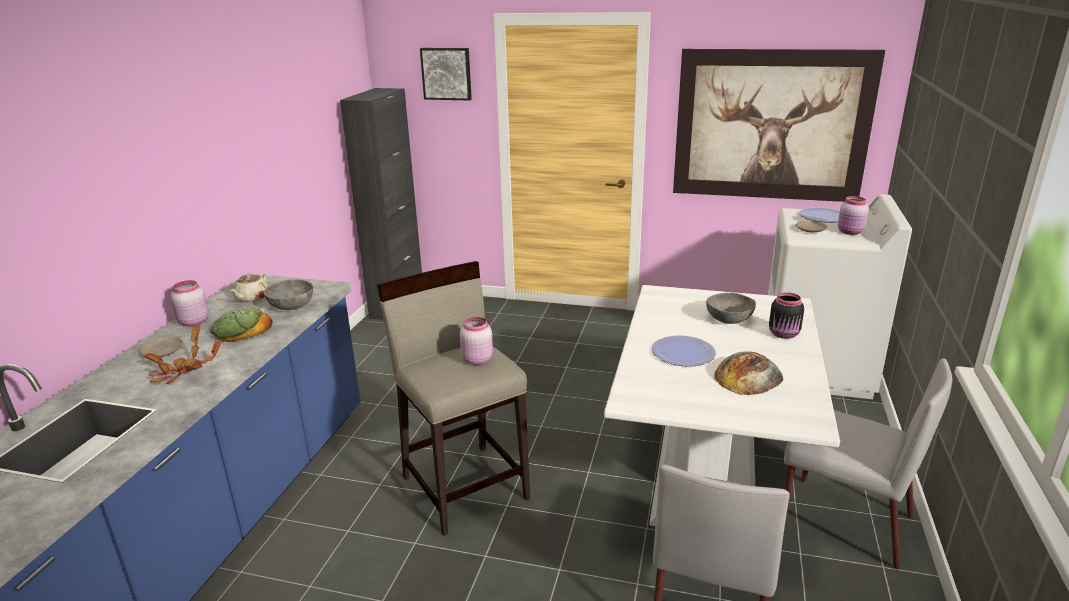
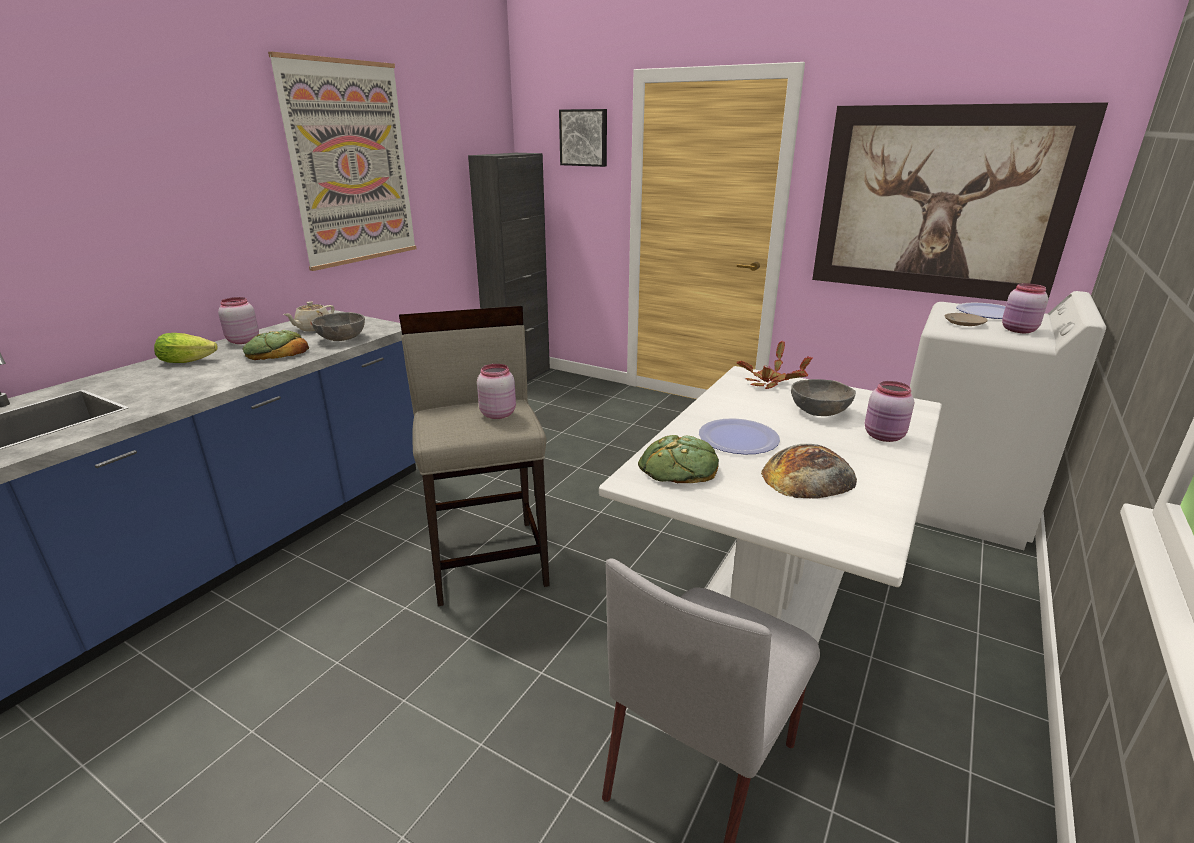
camera: 15 degrees right, 0 degrees up
(163, 351) = (190, 361): beige plate -> lettuce
(182, 373) = (185, 380): potted plant -> potted plant (771, 382)
(252, 130) = (351, 164): none -> picture
(654, 385) = (679, 467): none -> bread
(784, 334) = (884, 437): black jar -> pink jar
(843, 520) = (931, 694): grey chair -> none

